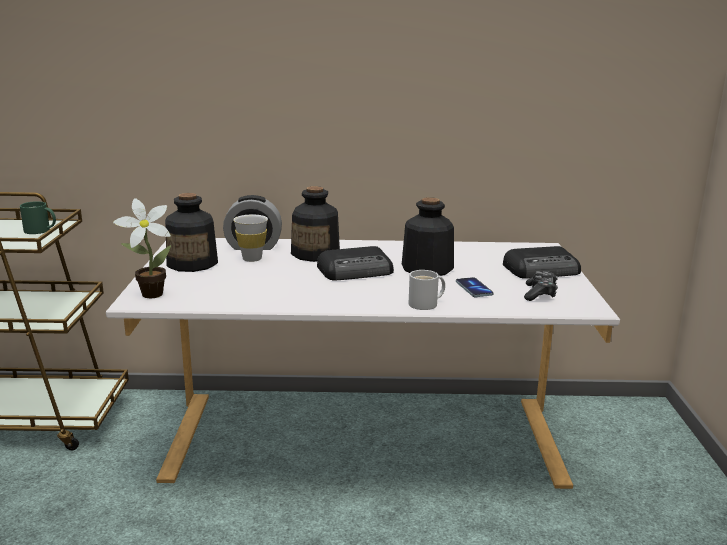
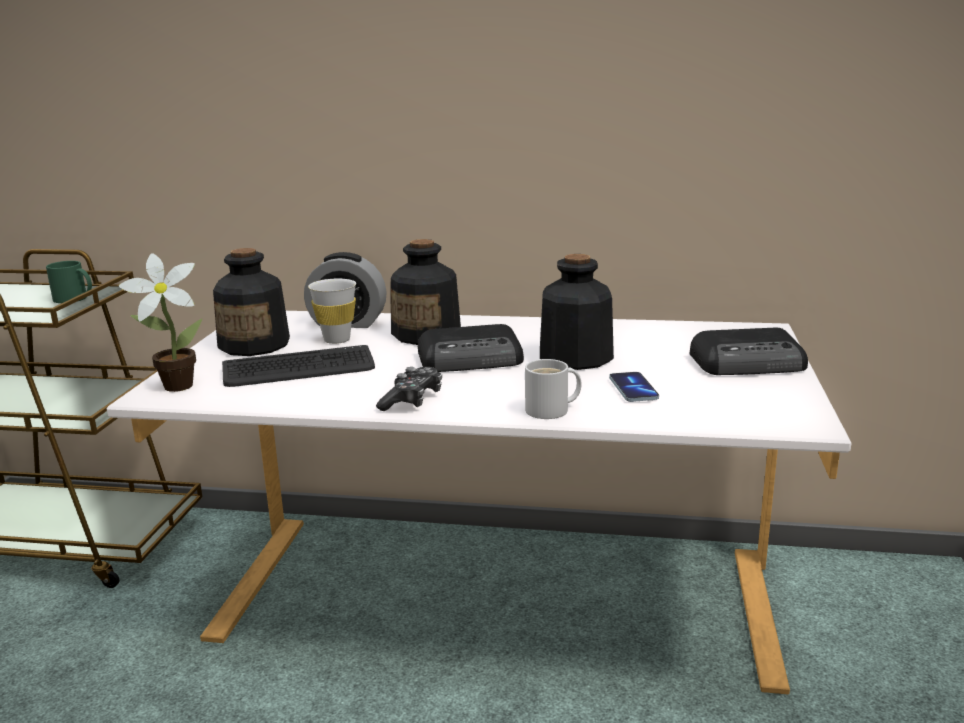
camera: 10 degrees right, 0 degrees up
(235, 280) = (299, 369): none -> keyboard
(540, 293) = (733, 399): game controller -> game controller (412, 400)

